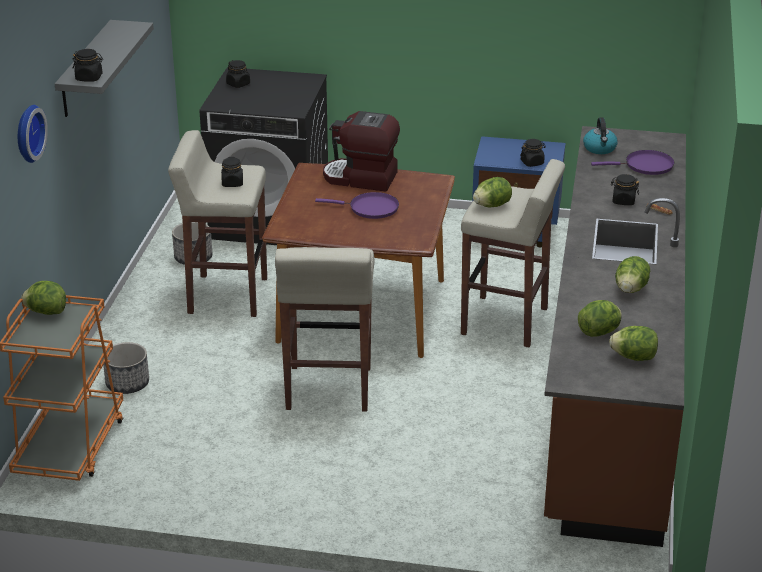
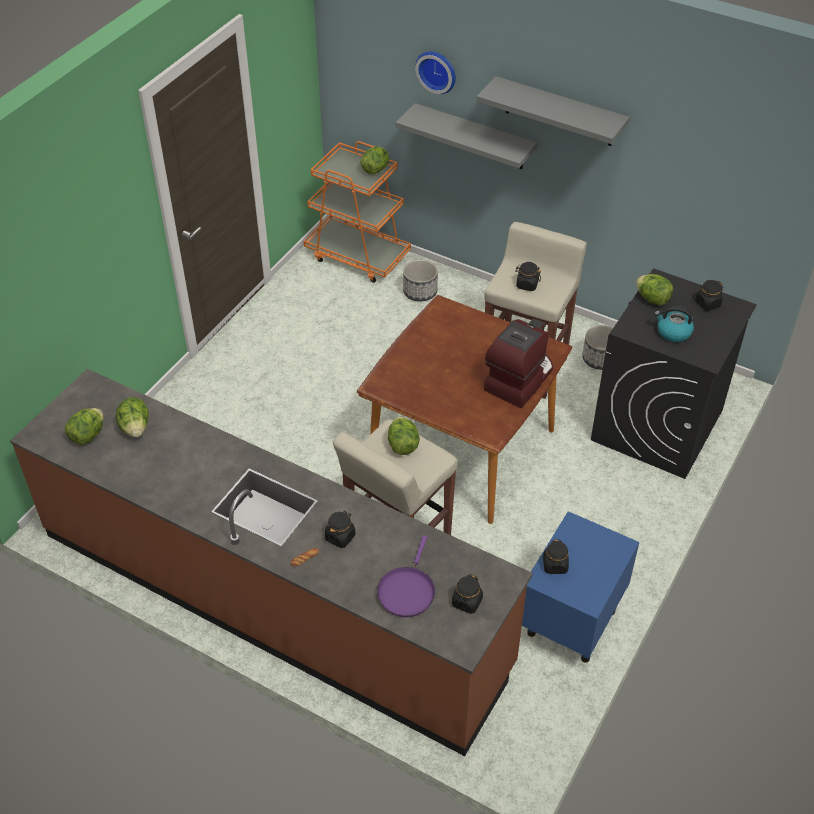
camera: 110 degrees right, 15 degrees up
(56, 178) = (474, 137): none -> grey shelf
(89, 78) = (497, 92): black jar -> black jar (467, 602)
(328, 390) = (354, 398): beige stool -> none
(370, 208) = (455, 371): purple frying pan -> none
(600, 148) = (466, 565): kettle -> kettle (673, 332)
(630, 289) = (182, 474): lettuce -> lettuce (652, 299)

